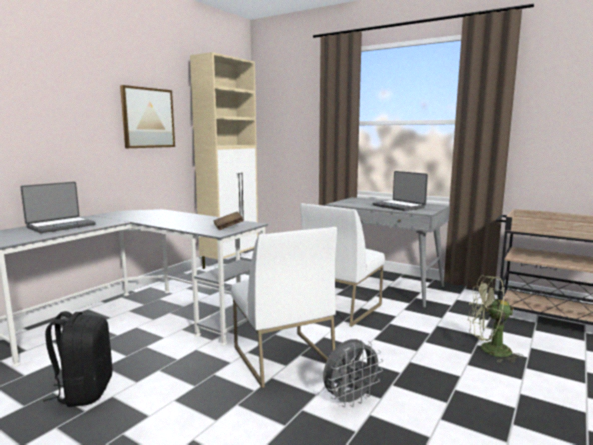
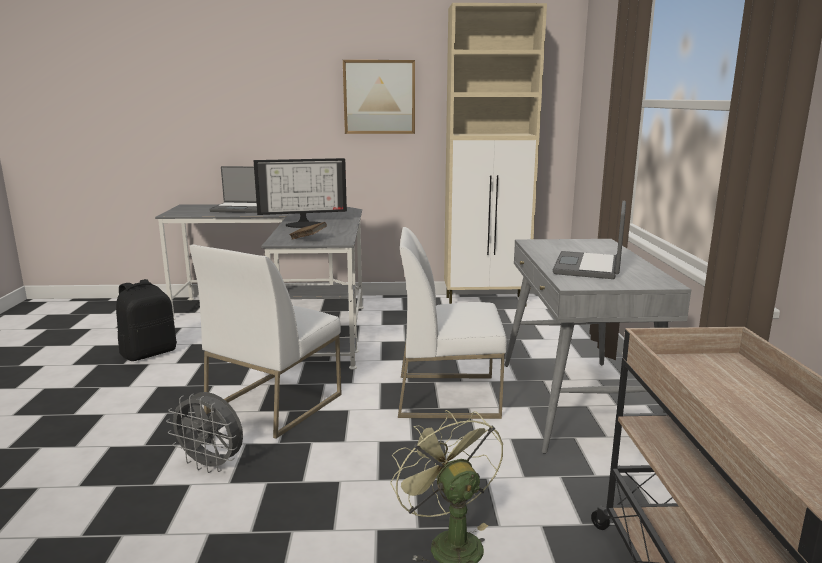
camera: 55 degrees right, 5 degrees up
(176, 222) = (304, 224): none -> monitor

